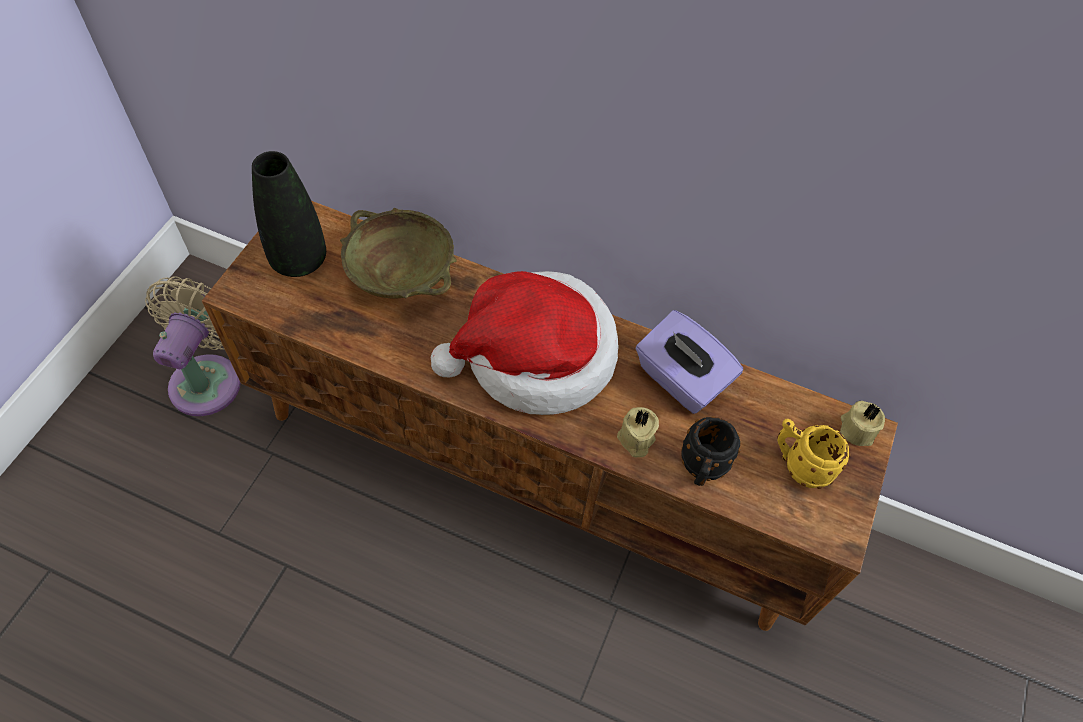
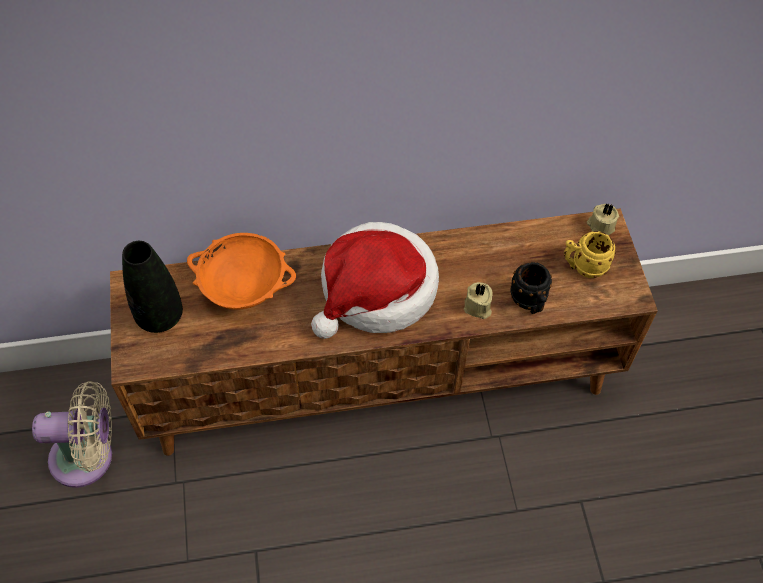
camera: 30 degrees left, 0 degrees up
(209, 378) = (88, 457): beige fan -> beige fan turned 105 degrees clockwise
(401, 278) = (244, 288): beige bowl -> orange bowl
(680, 380) = (477, 253): purple tissue box -> none

